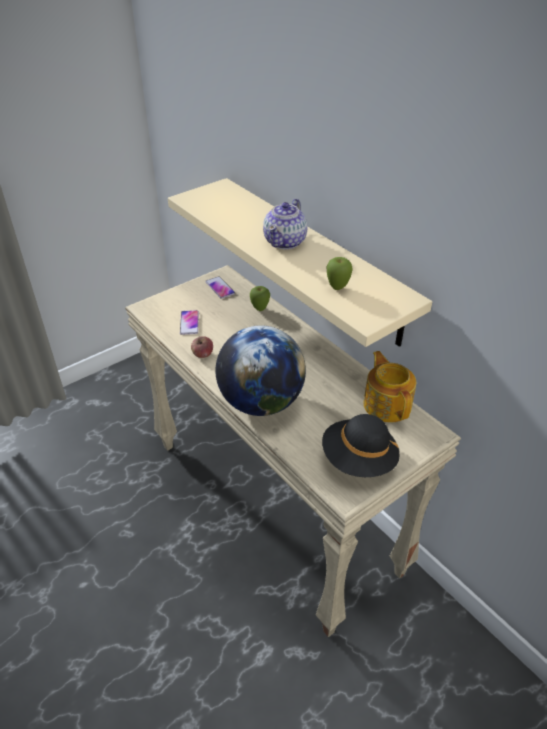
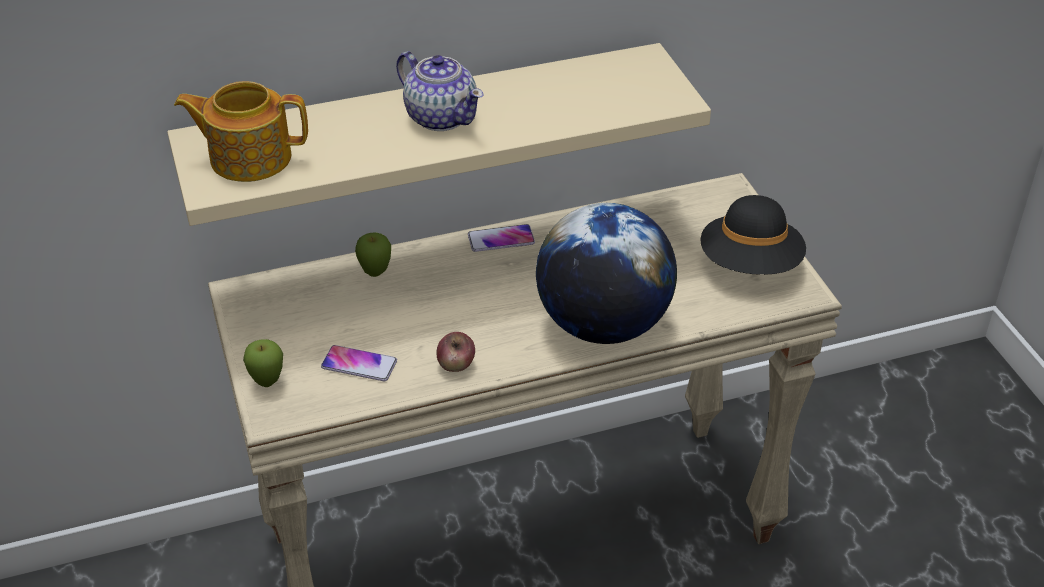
camera: 70 degrees left, 0 degrees up
(220, 288) = (278, 306): phone -> phone (501, 239)
(337, 288) = (593, 103): apple -> apple (267, 382)
(387, 404) = (661, 210): teapot -> teapot (249, 157)

